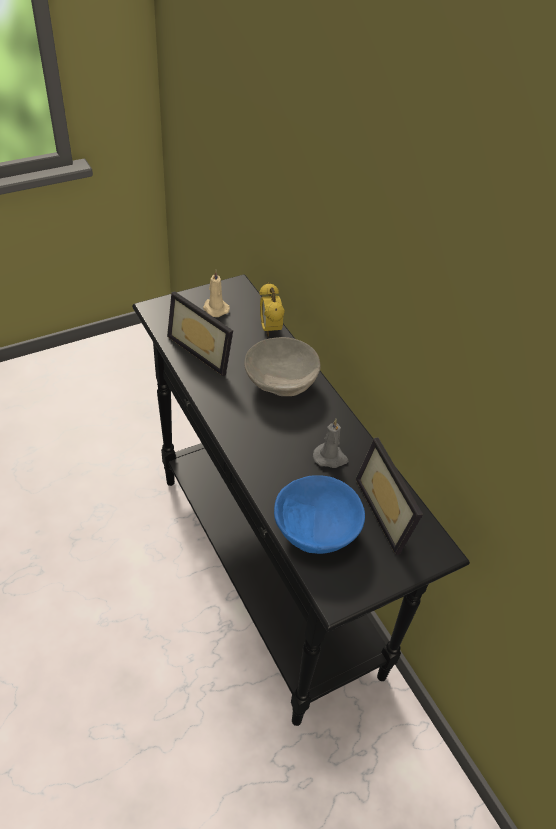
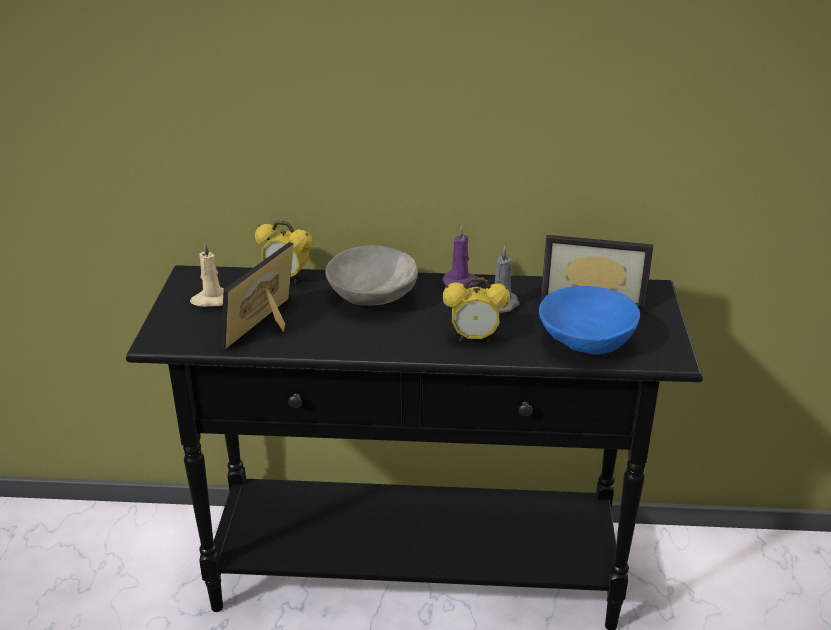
camera: 55 degrees left, 15 degrees down
(205, 349) = (270, 327): picture frame -> picture frame turned 135 degrees clockwise
(270, 459) = (474, 338): none -> alarm clock
(342, 422) = (461, 282): none -> purple candle

